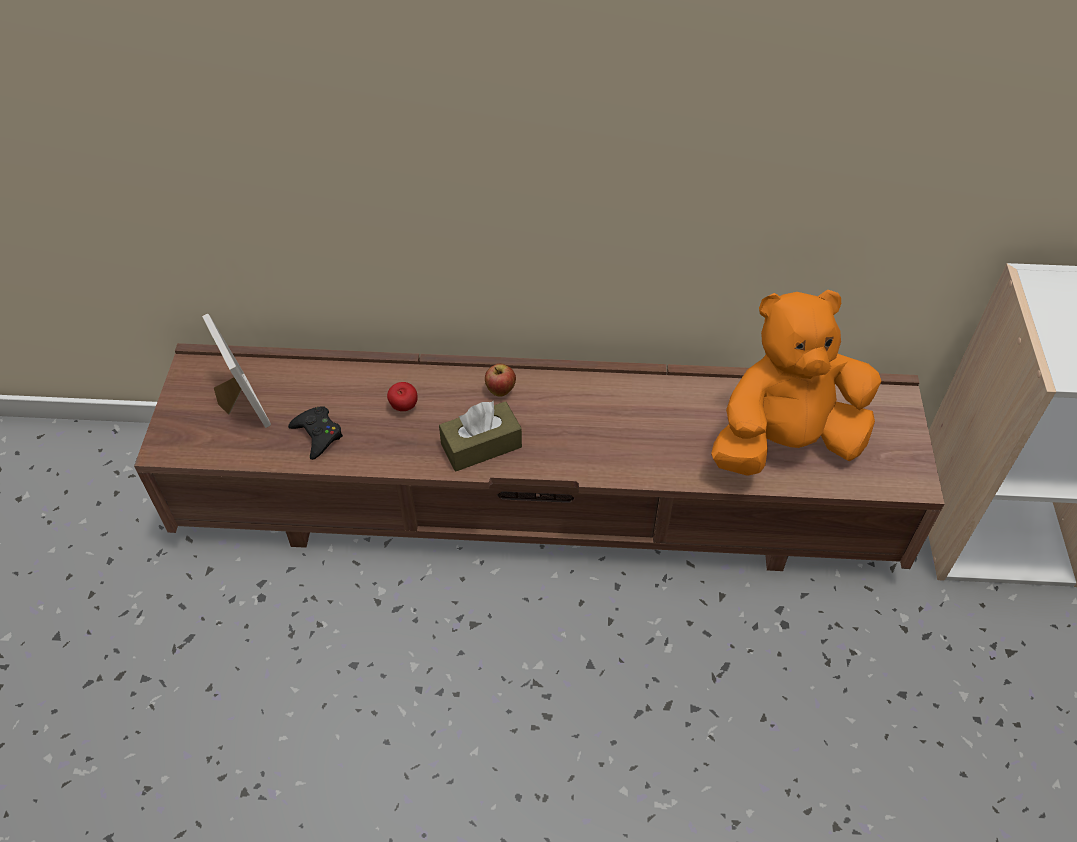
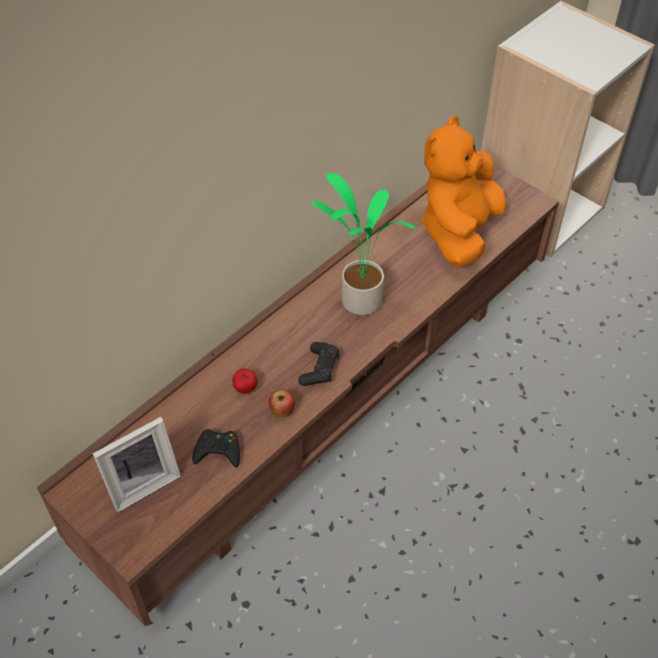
camera: 50 degrees left, 0 degrees up
(240, 406) = (142, 482): picture frame -> picture frame turned 135 degrees clockwise
(481, 445) = (319, 369): brown tissue box -> black game controller
(500, 391) = (286, 331): apple -> apple (282, 412)
(596, 420) = (358, 301): none -> potted plant

